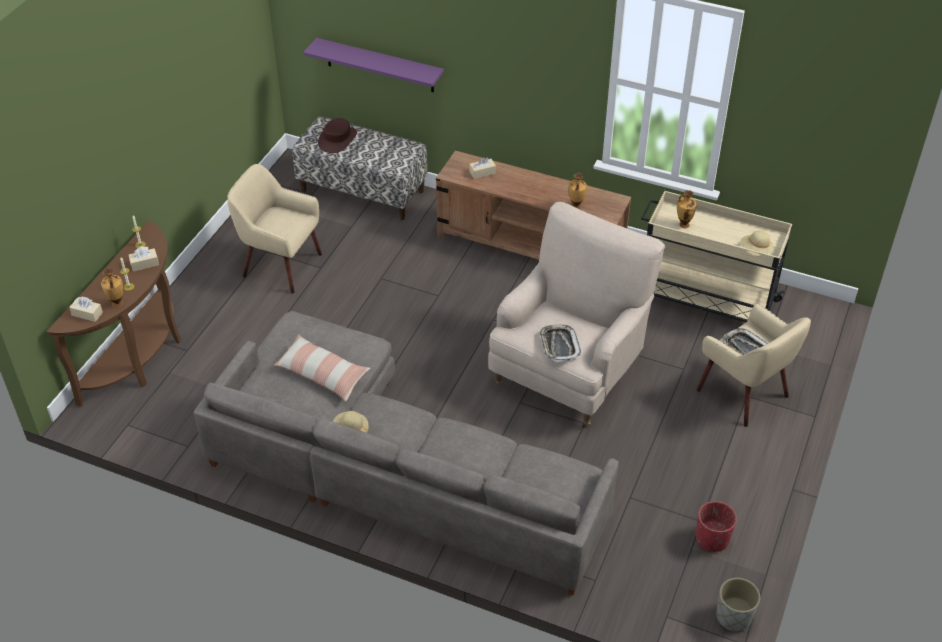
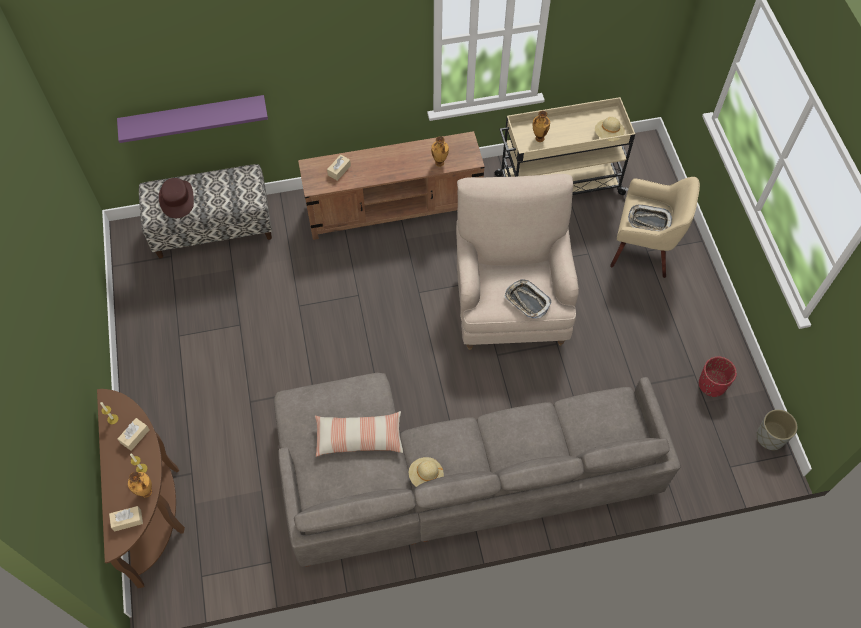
camera: 35 degrees left, 15 degrees up
(281, 265) = (203, 342): beige armchair -> none

